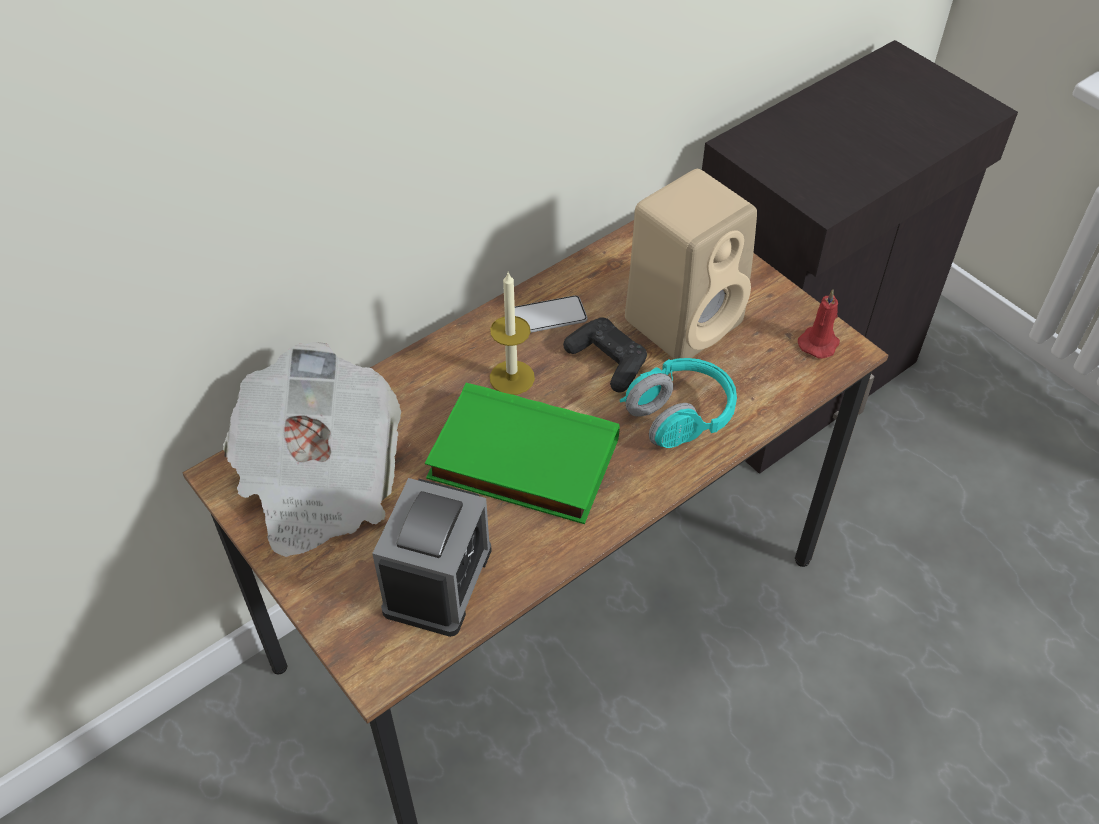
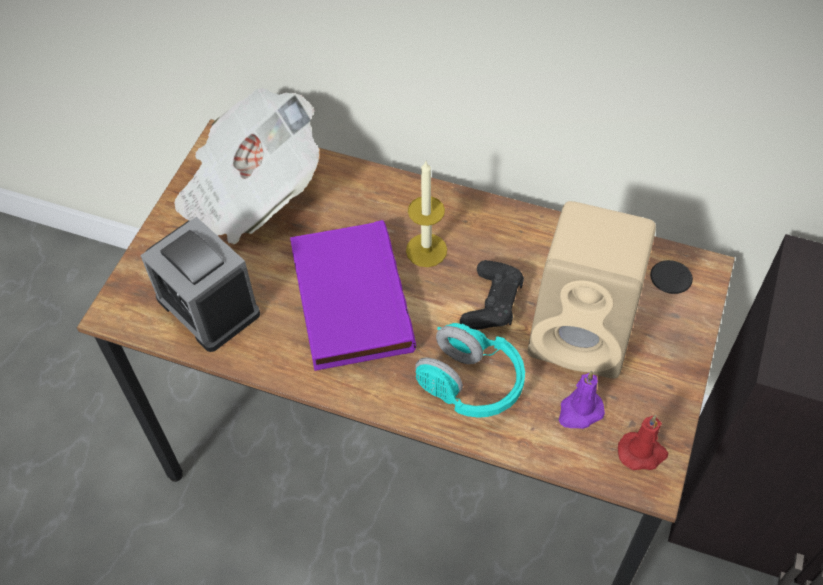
camera: 60 degrees right, 5 degrees up
(438, 580) = (208, 306): alarm clock -> alarm clock turned 60 degrees clockwise
(521, 462) = (347, 299): green book -> purple book
(547, 316) = (508, 239): phone -> none
(756, 360) = (579, 411): none -> purple candle

